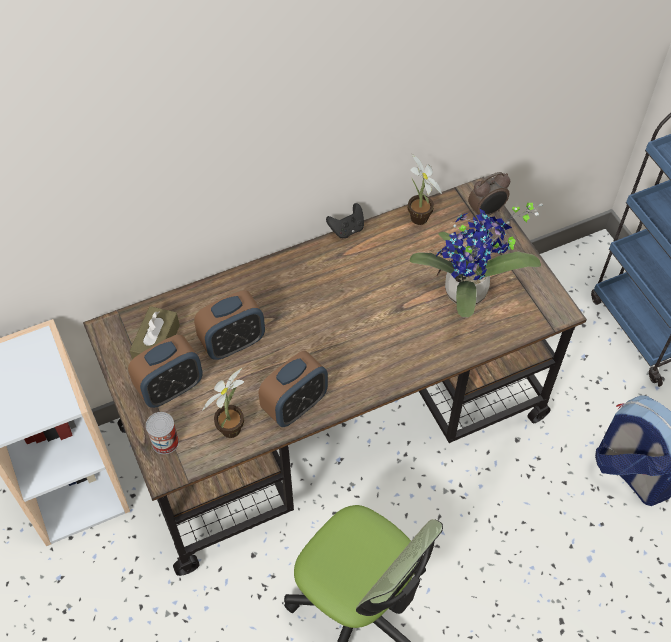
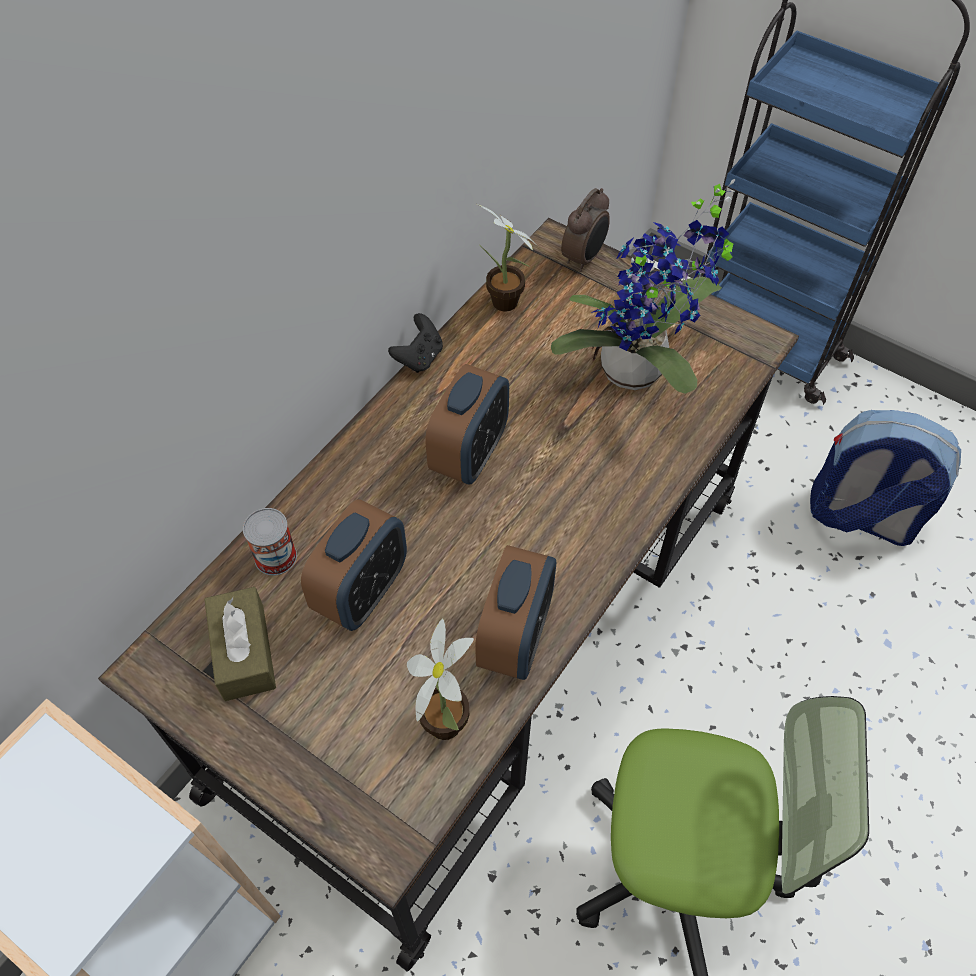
camera: 30 degrees left, 0 degrees up
(165, 442) = (355, 800): can -> can (275, 557)
(170, 388) = (310, 710): alarm clock -> alarm clock (469, 454)

